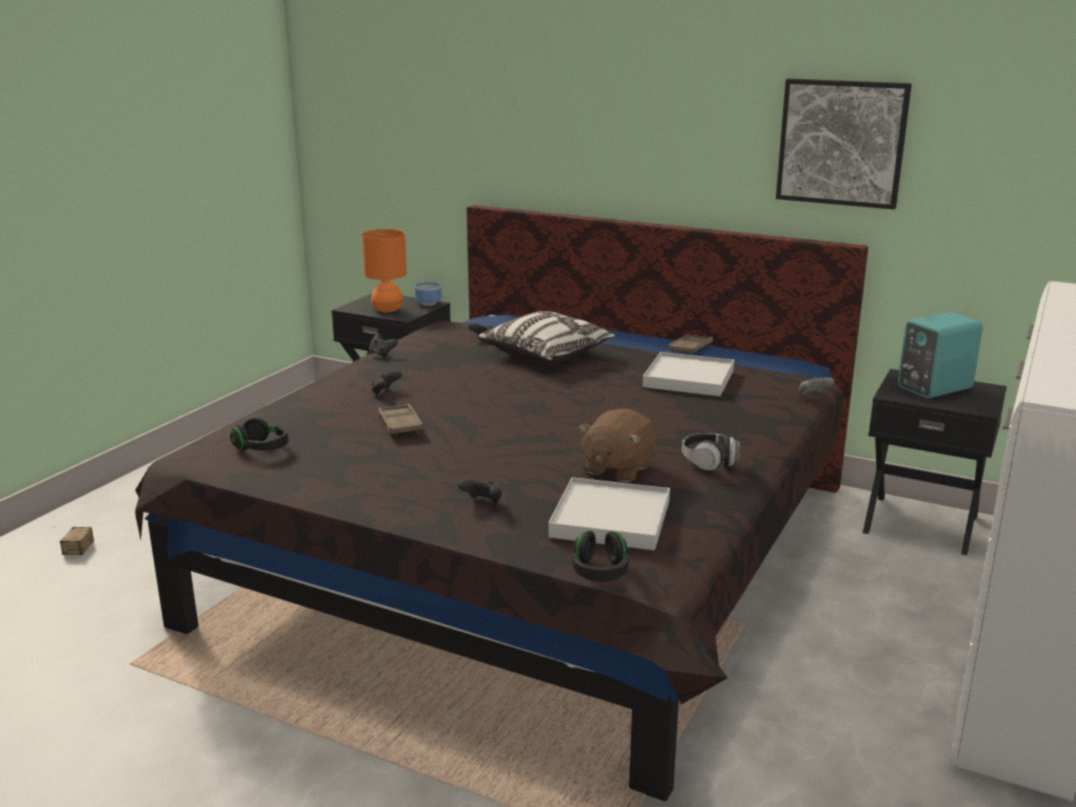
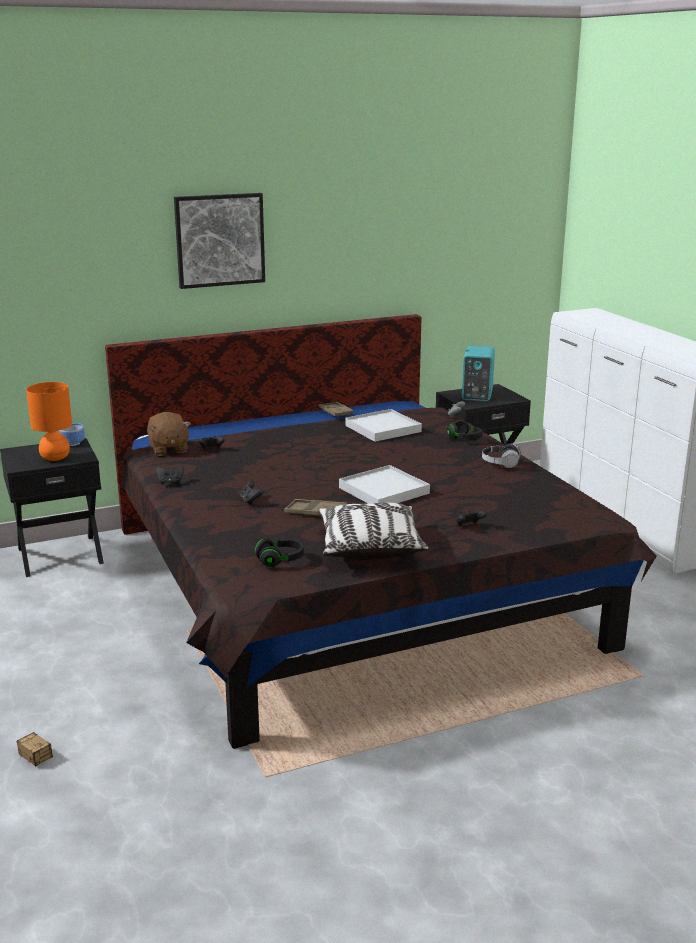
camera: 50 degrees left, 0 degrees up
(547, 354) = (274, 443): pillow -> pillow (369, 546)
(600, 571) = (587, 527): black headphones -> black headphones (464, 439)
(610, 519) = (535, 506): white tray -> white tray (384, 491)
(617, 469) = (476, 484): brown plush toy -> brown plush toy (168, 449)
(841, 143) = (392, 248): picture -> picture (219, 240)

